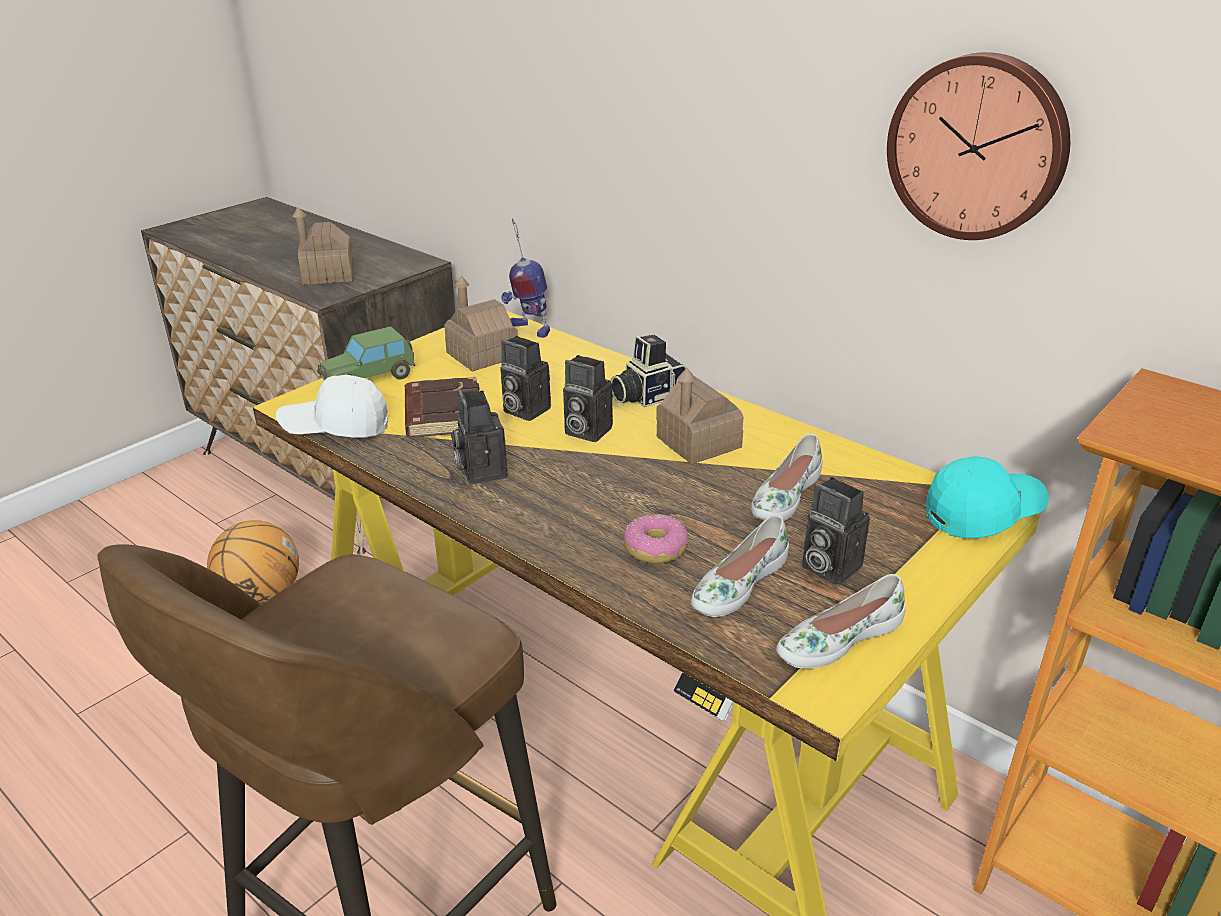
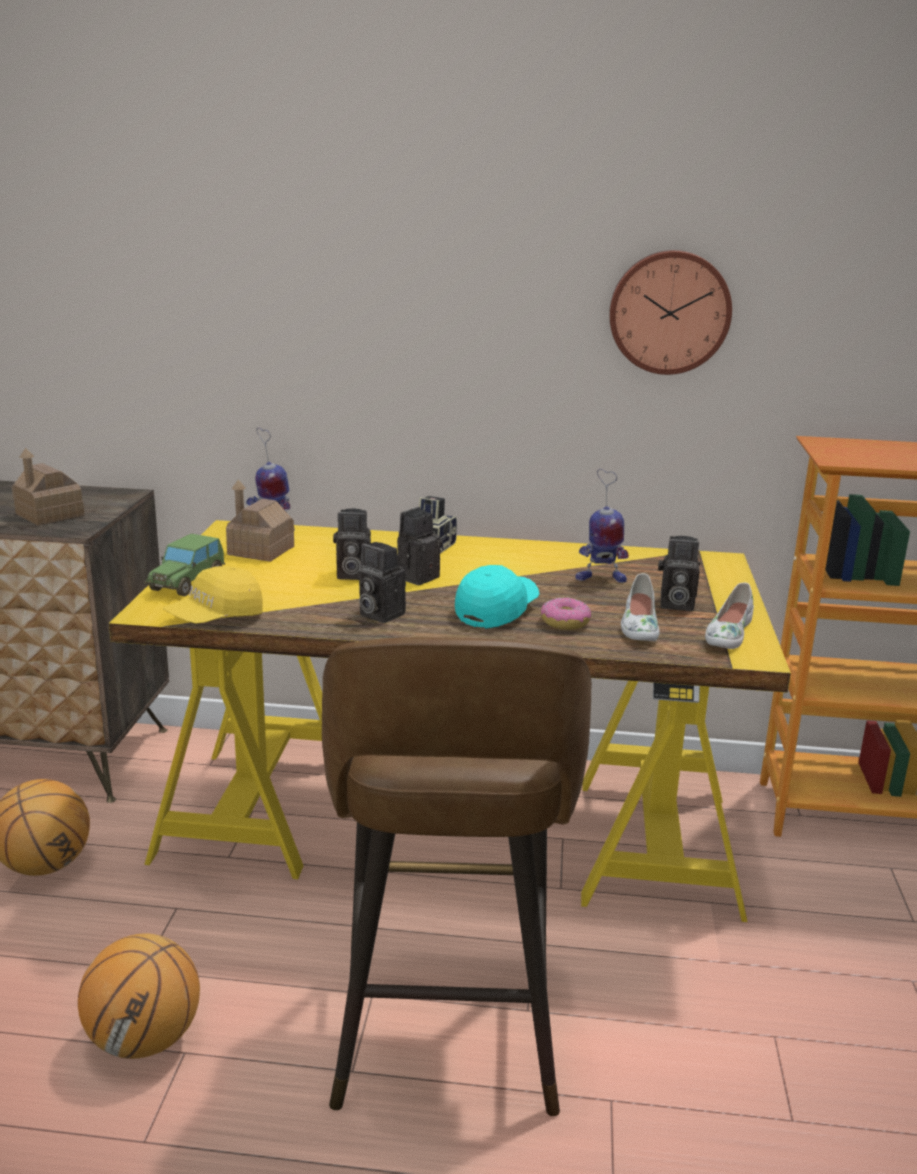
camera: 35 degrees left, 10 degrees down
(174, 802) = (145, 1040): none -> basketball
(336, 428) = (215, 618): white cap -> yellow cap
(442, 414) = (291, 591): brown book -> none
(584, 431) = (417, 576): camera -> camera turned 135 degrees clockwise
(698, 442) = (505, 565): toy house -> none
(784, 496) = (600, 579): white shoe -> toy robot
(982, 514) = (718, 561): turquoise cap -> turquoise cap (497, 611)

